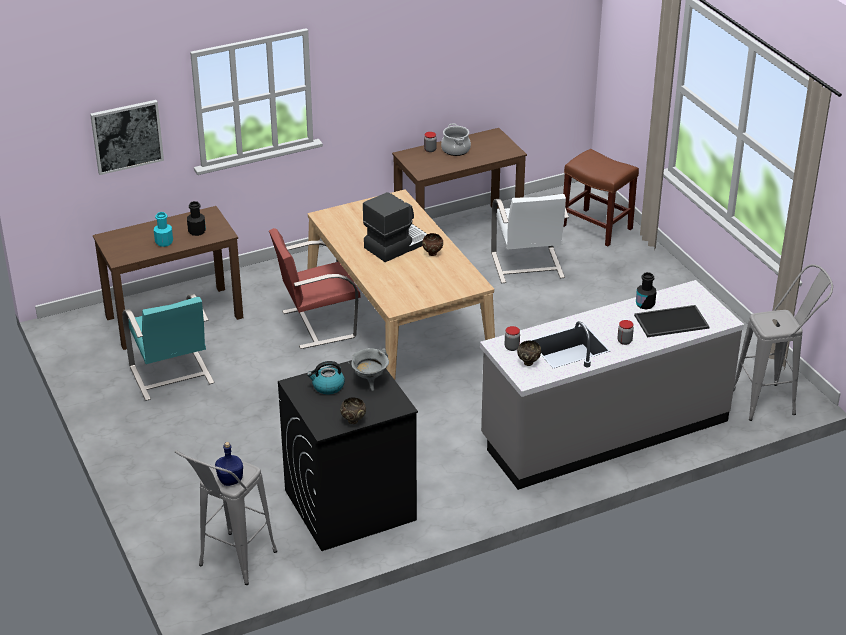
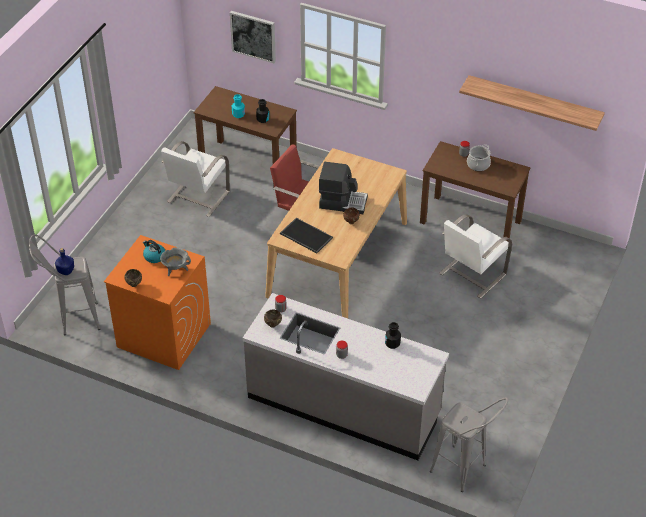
camera: 50 degrees right, 10 degrees up
(171, 376) = (197, 197): turquoise chair -> white chair
(349, 505) = (163, 335): black washing machine -> orange washing machine
(492, 41) = (534, 102): none -> shelf
(597, 227) = (557, 282): brown stool -> none
(671, 322) = (386, 366): tray -> tray (305, 236)

